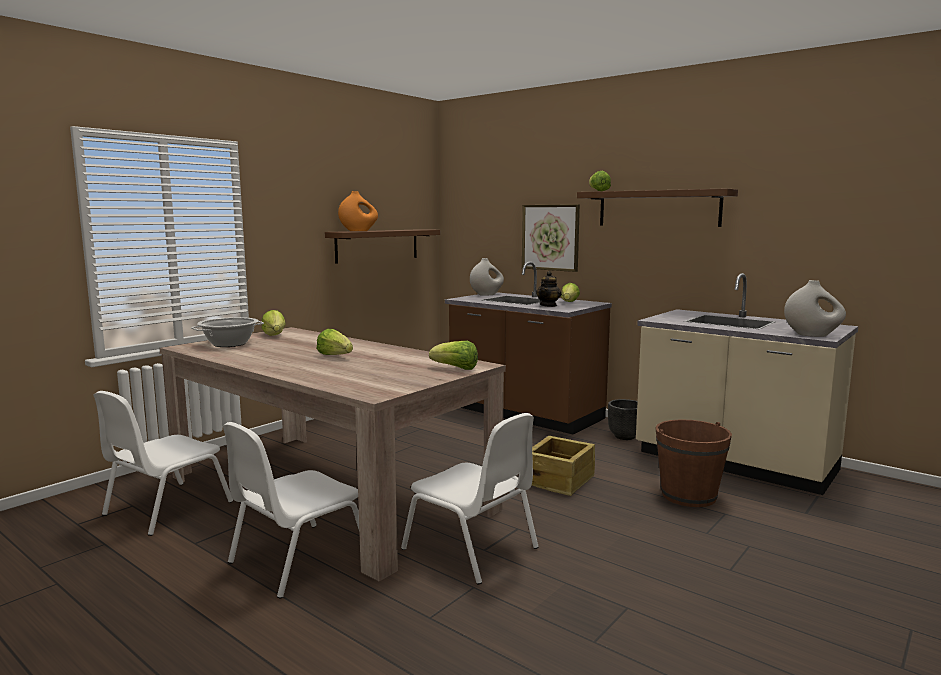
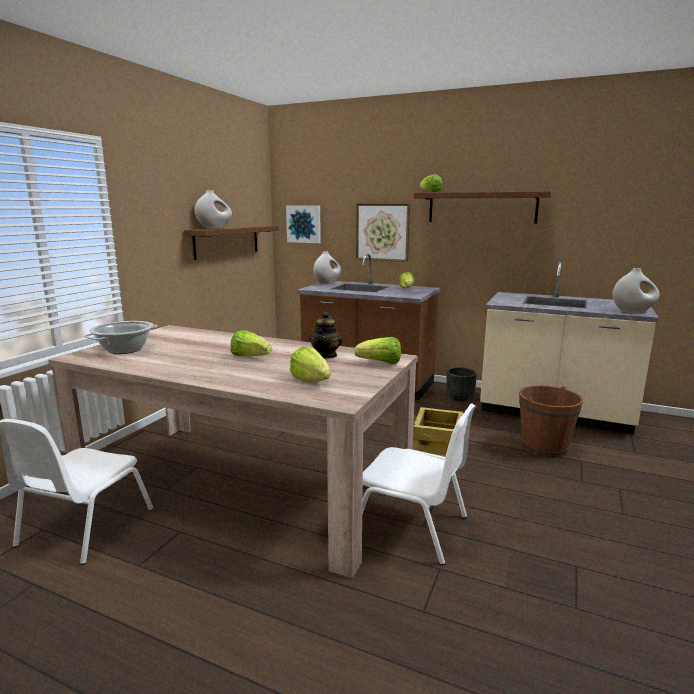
camera: 15 degrees left, 5 degrees up
(275, 335) = (162, 336): lettuce -> lettuce (311, 381)
(297, 560) = (258, 567): white chair -> none
(358, 231) = (214, 228): orange vase -> white vase
(470, 228) = (304, 224): none -> picture
(548, 305) = (394, 292): teapot -> teapot (326, 355)

